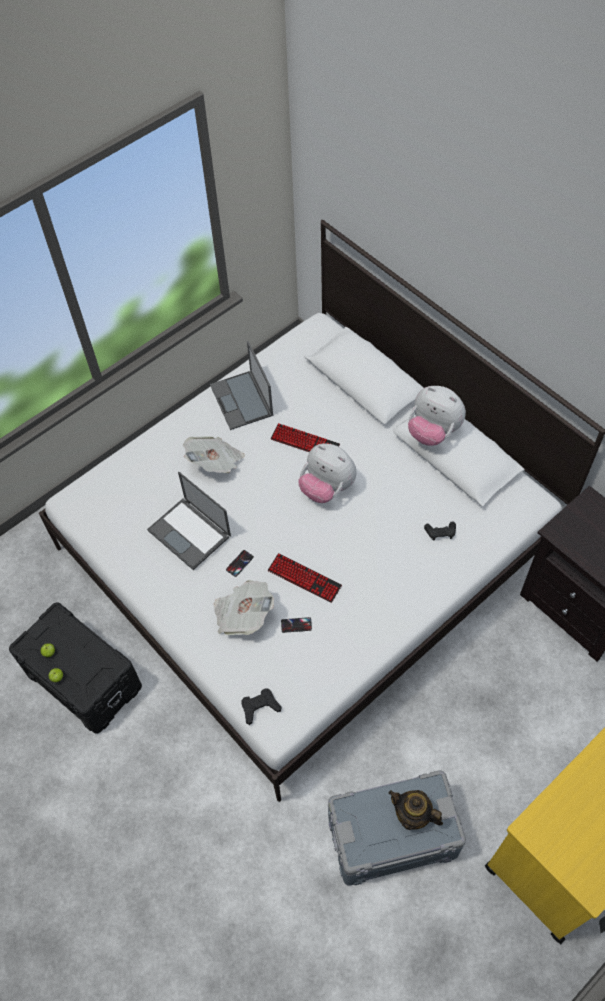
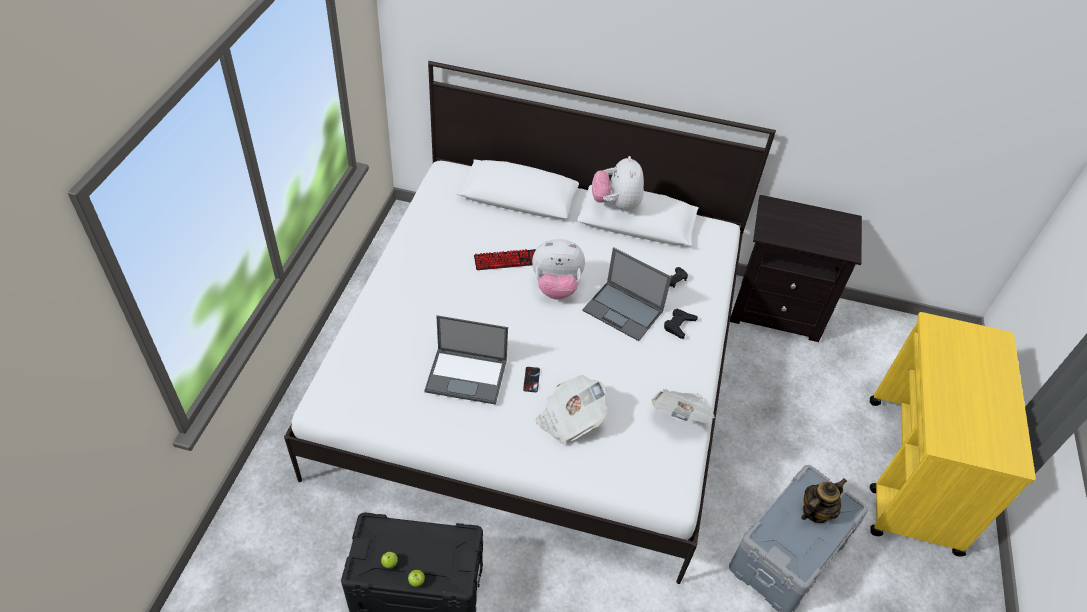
camera: 40 degrees left, 10 degrees down
(216, 462) = (442, 309): newspaper -> newspaper (681, 415)
(242, 401) = (425, 251): laptop -> laptop (623, 311)
(260, 707) = (647, 486): black game controller -> black game controller (679, 325)
(296, 625) = (621, 404): phone -> none
(304, 578) = (597, 364): keyboard -> none
(413, 815) = (815, 511): teapot -> teapot turned 150 degrees clockwise
(433, 432) = (616, 204): plush toy -> plush toy turned 90 degrees clockwise

